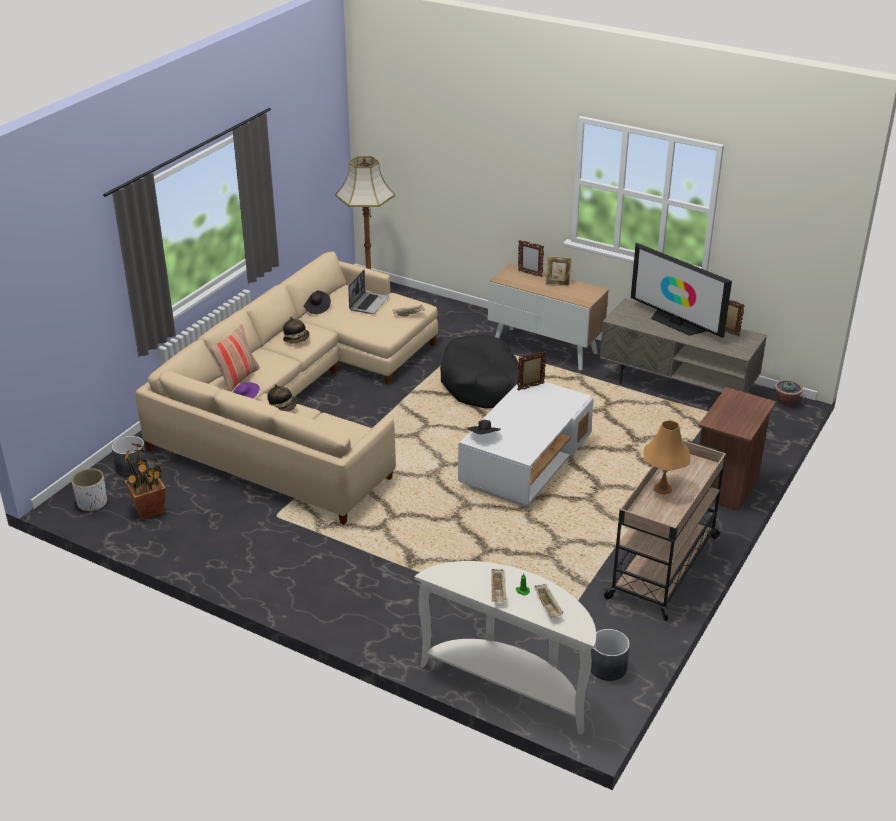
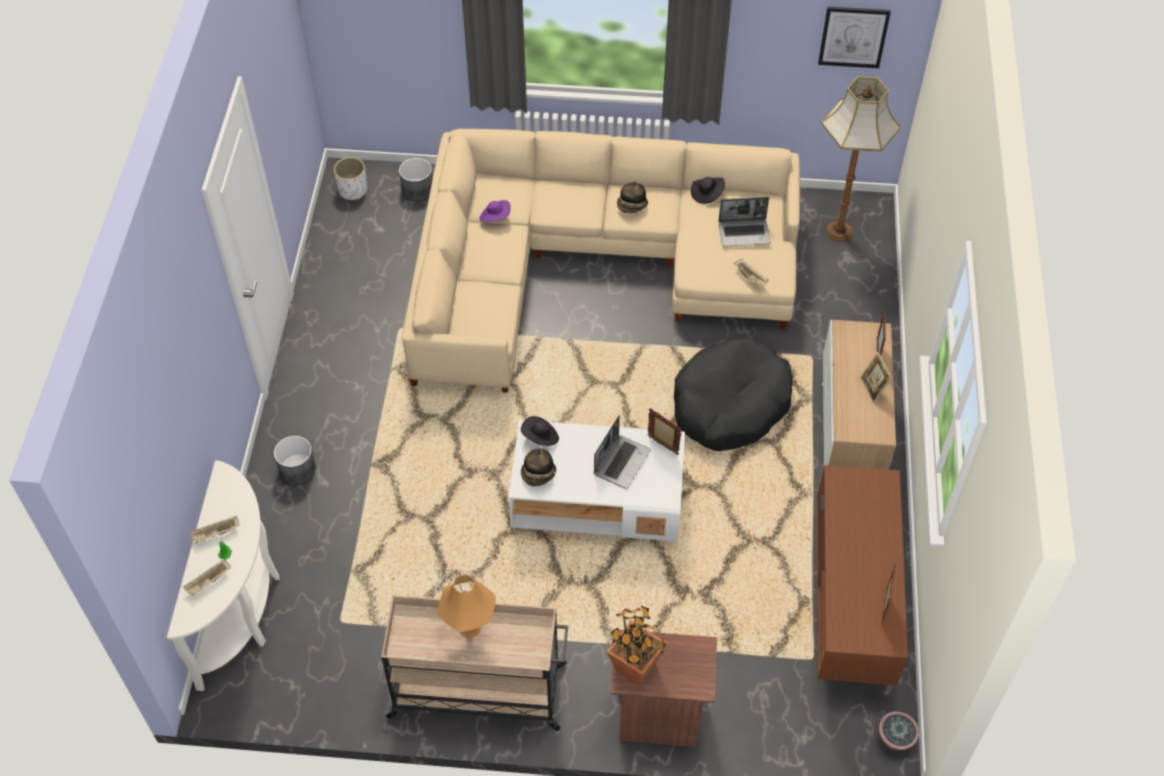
camera: 65 degrees right, 20 degrees up
(149, 510) = (362, 234): potted plant -> potted plant (635, 667)
(237, 379) = (531, 194): pillow -> none
(282, 408) = (497, 251): hat -> hat (538, 474)
(318, 147) = (853, 36): none -> picture
(532, 407) = (621, 461): none -> laptop
(608, 667) = (297, 685): grey planter -> grey planter (297, 469)
(676, 323) = (869, 545): television -> none
(678, 387) = (851, 605): grey tv stand -> brown tv stand

